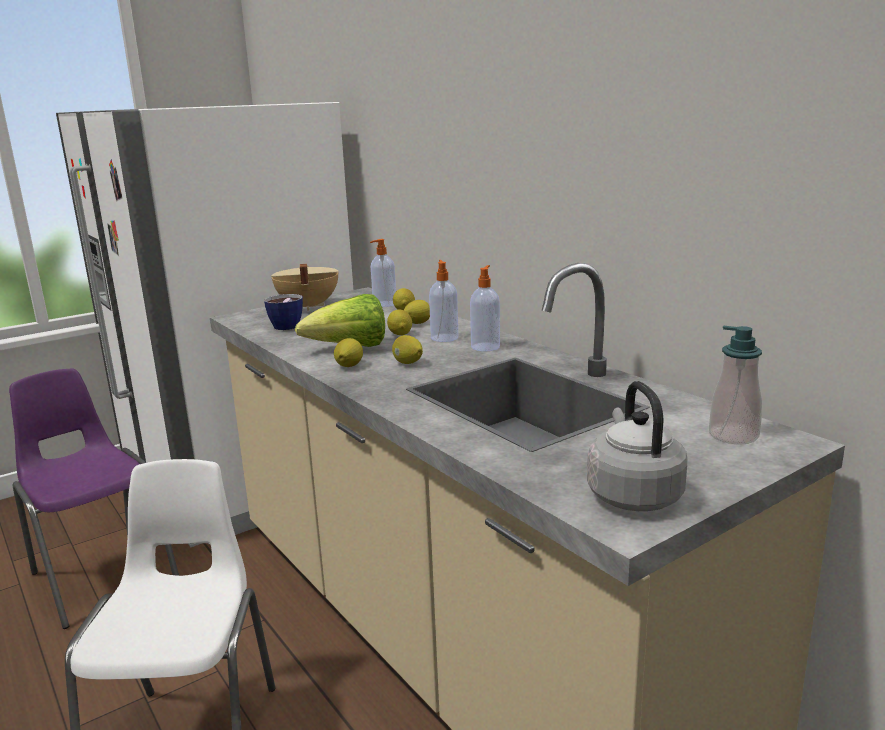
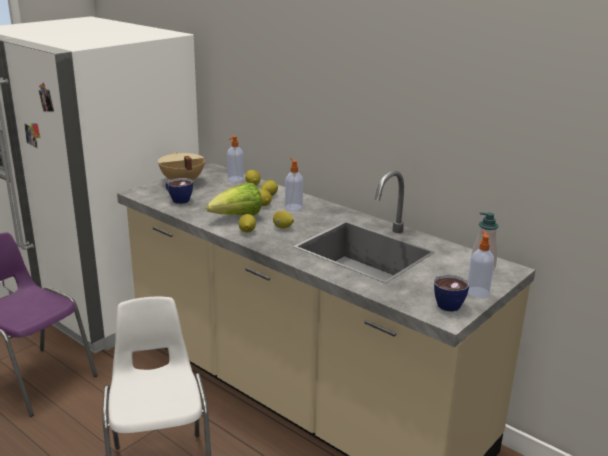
camera: 15 degrees left, 5 degrees up
(486, 346) = (323, 213): soap dispenser -> soap dispenser (477, 292)
(632, 494) = (445, 303): grey kettle -> cup

